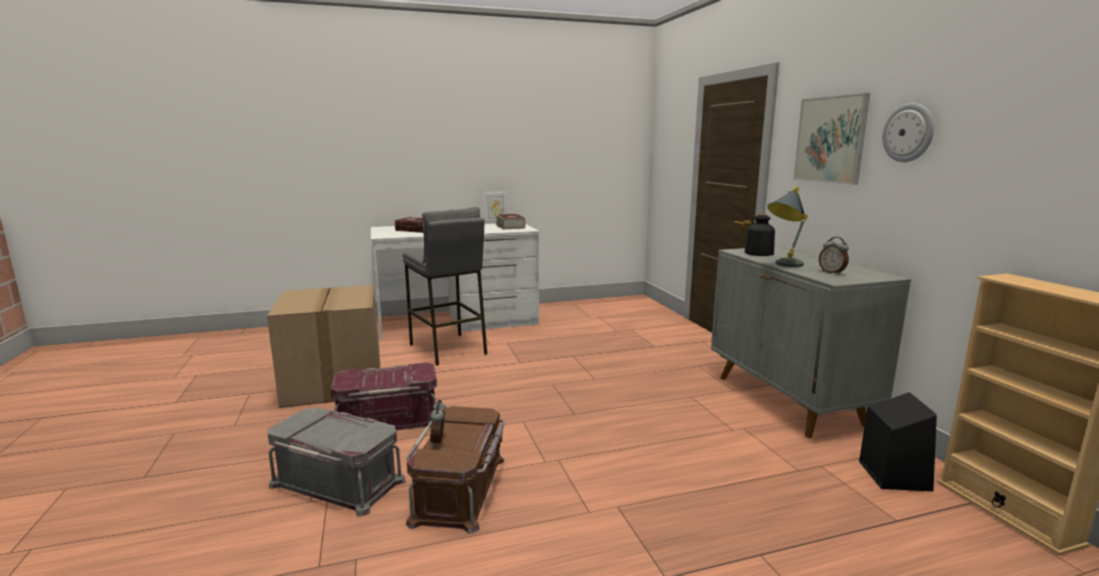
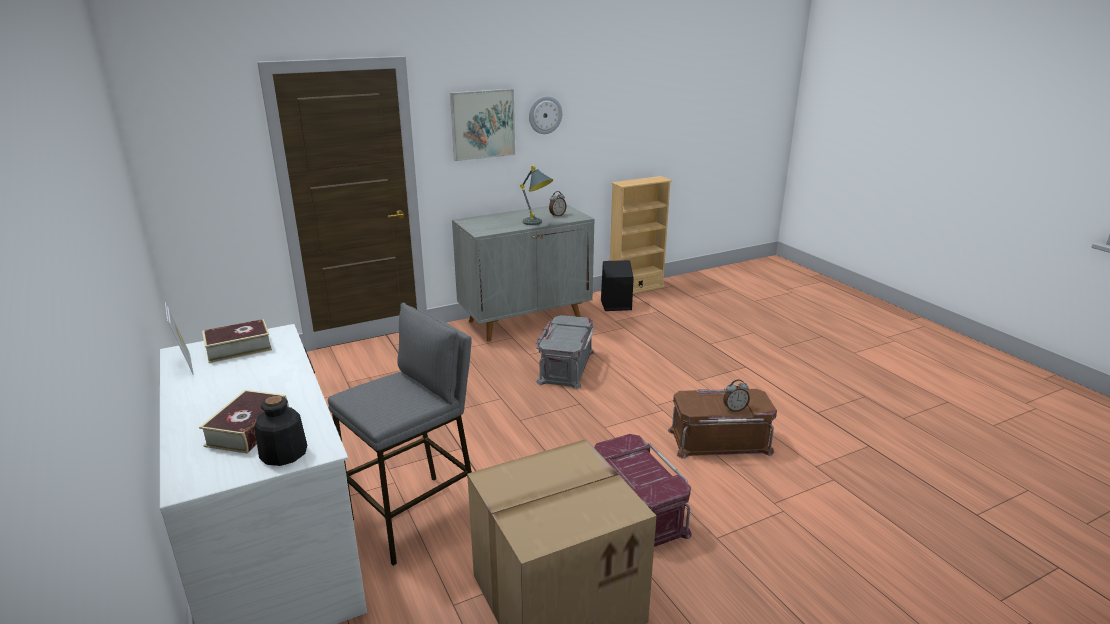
camera: 100 degrees left, 10 degrees up
(339, 481) = (750, 505): grey storage box -> grey storage box (565, 366)
(758, 253) = (491, 227): bottle -> bottle (283, 453)

